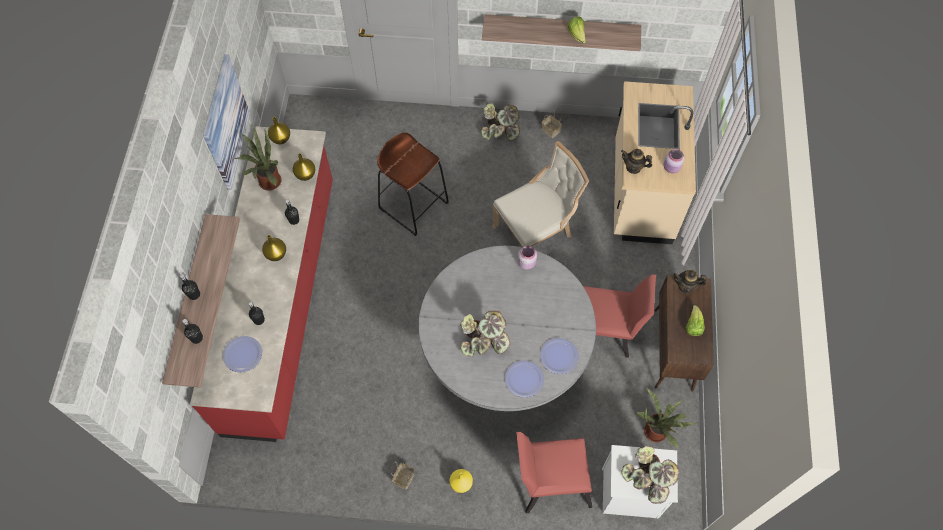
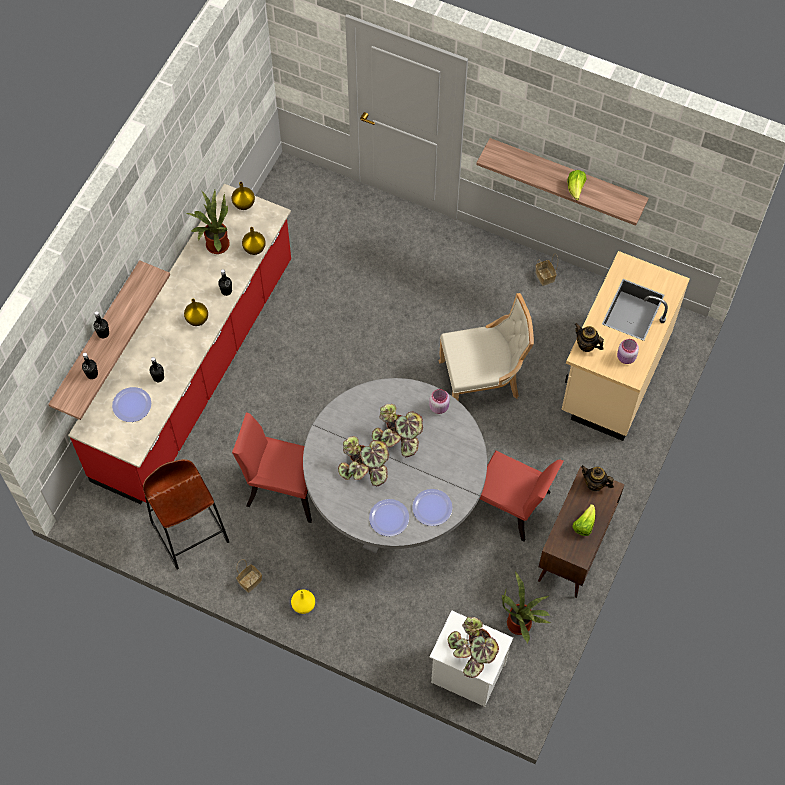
camera: 20 degrees right, 0 degrees up
(225, 123) = (189, 176): picture -> none
(413, 205) = (366, 312): brown stool -> brown stool (190, 531)
(500, 131) = (490, 261): potted plant -> potted plant (399, 438)
(549, 479) = (391, 632): red chair -> red chair (282, 485)

